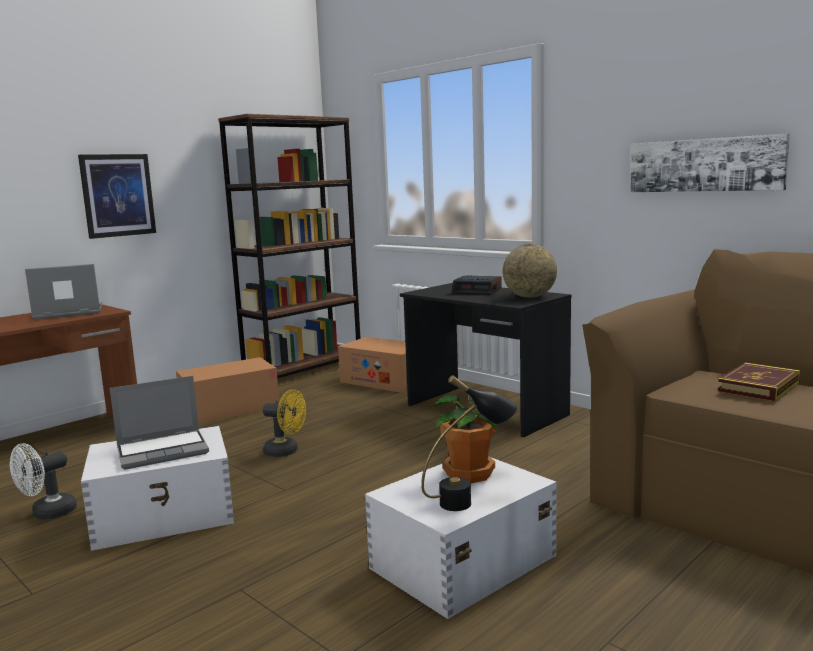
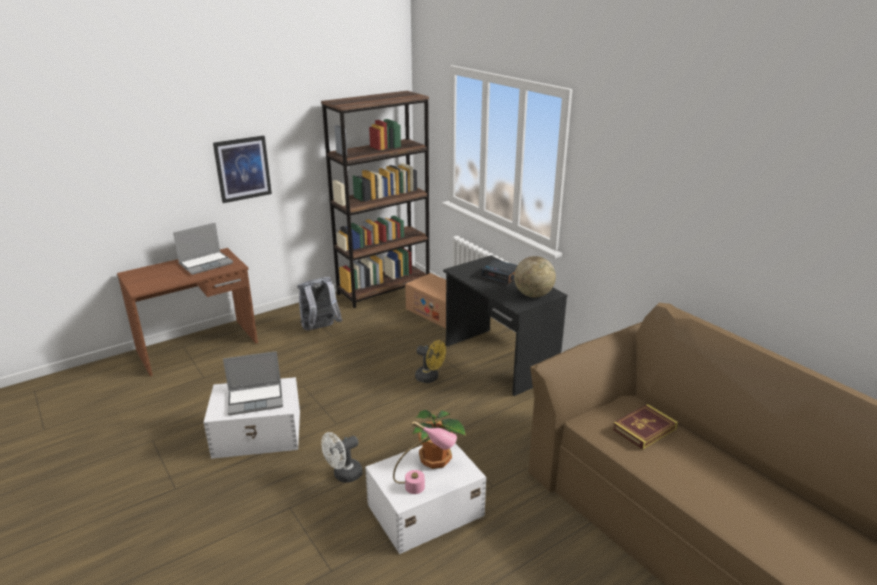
camera: 10 degrees right, 15 degrees up
(47, 514) = (189, 420): white fan -> white fan (343, 475)
(67, 313) = (206, 263): laptop -> laptop turned 150 degrees clockwise
(229, 408) = (320, 329): cardboard box -> grey backpack
(286, 452) = (347, 384): yellow fan -> yellow fan (430, 378)
(470, 501) = (424, 486): black table lamp -> pink table lamp
(705, 165) = (670, 229): picture -> none

